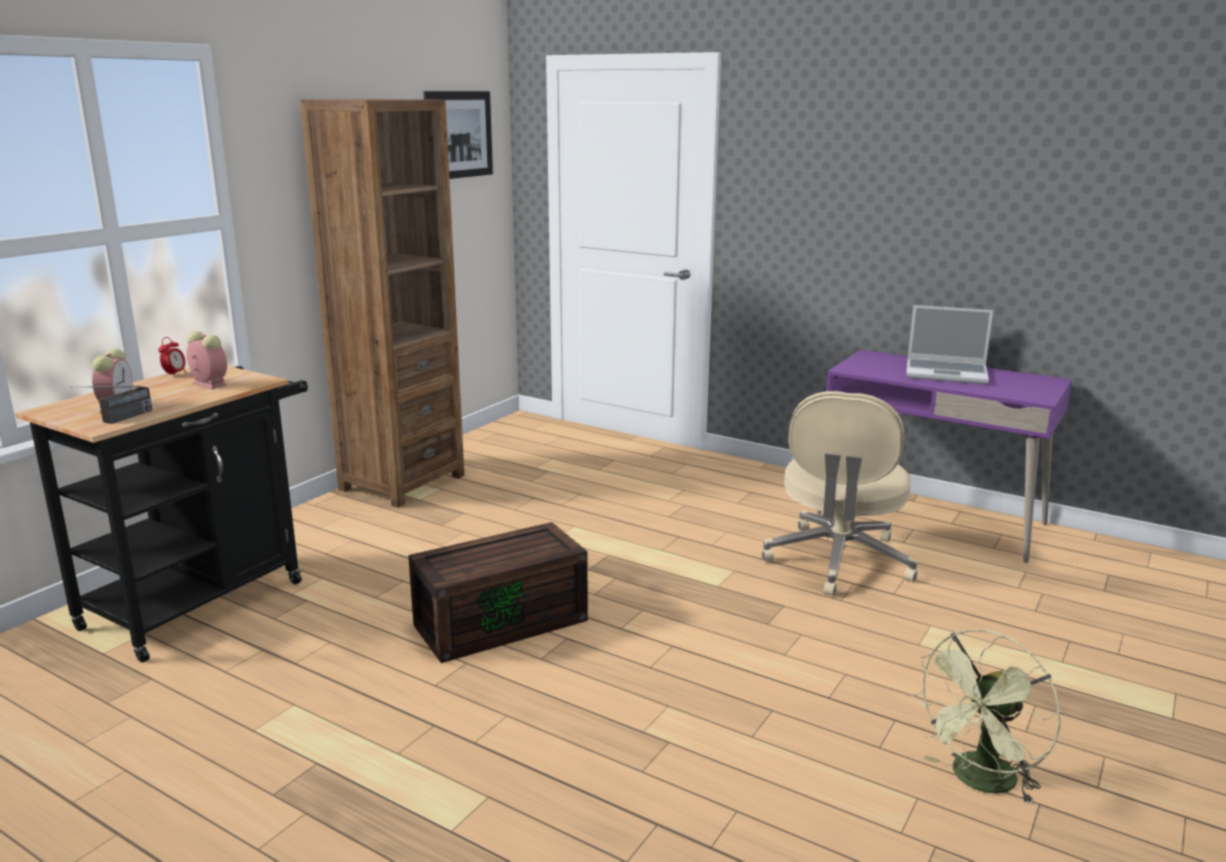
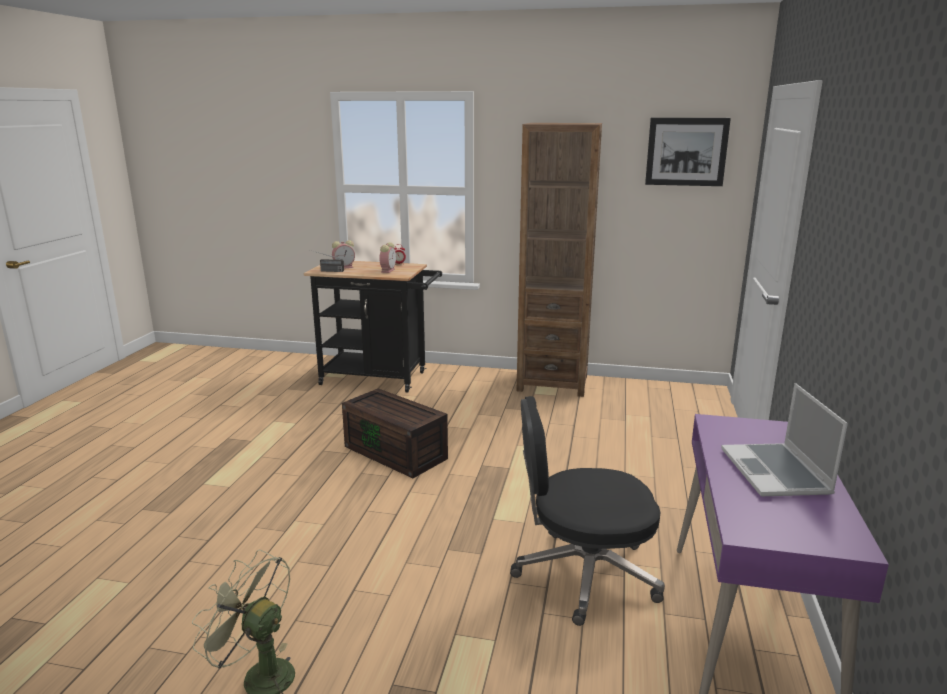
camera: 70 degrees right, 0 degrees up
(838, 562) = (583, 574): beige office chair -> black office chair

